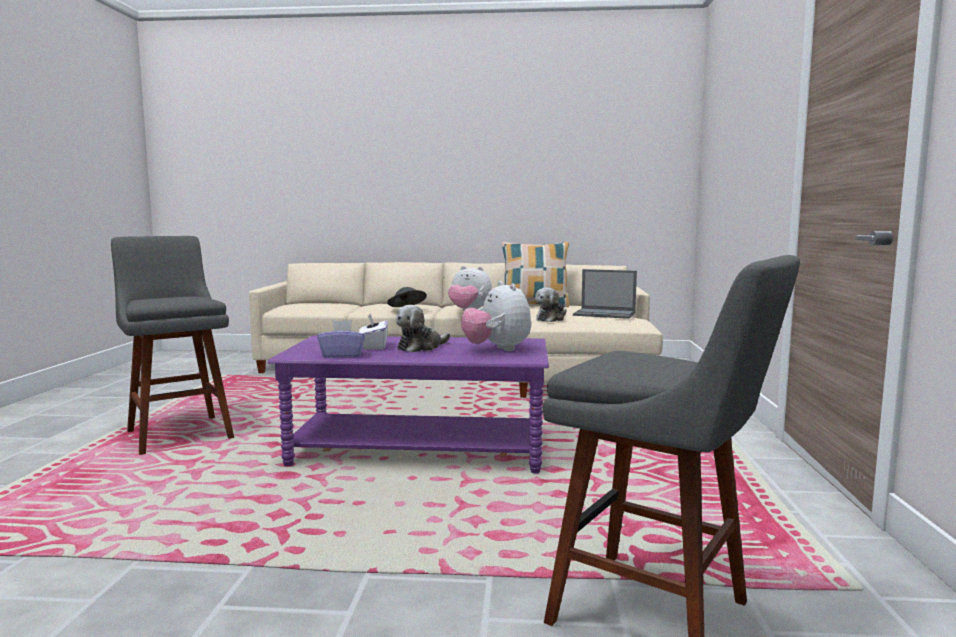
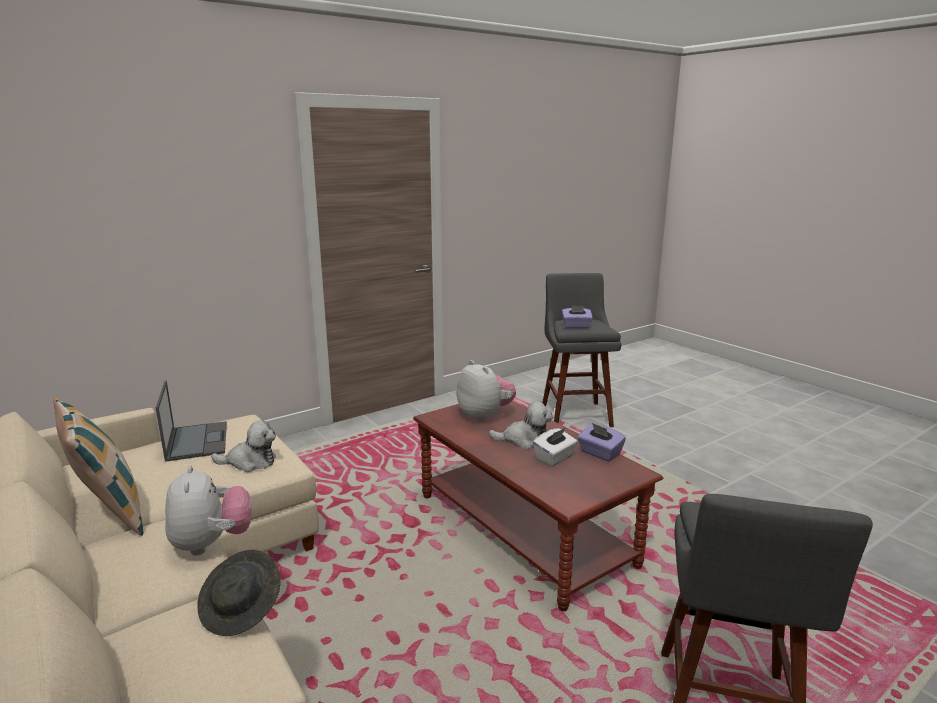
camera: 130 degrees left, 10 degrees up
(419, 450) = (522, 528): purple coffee table -> brown coffee table
(497, 349) = (485, 415): plush toy -> plush toy turned 60 degrees counterclockwise
(631, 356) = (576, 326): none -> purple tissue box

